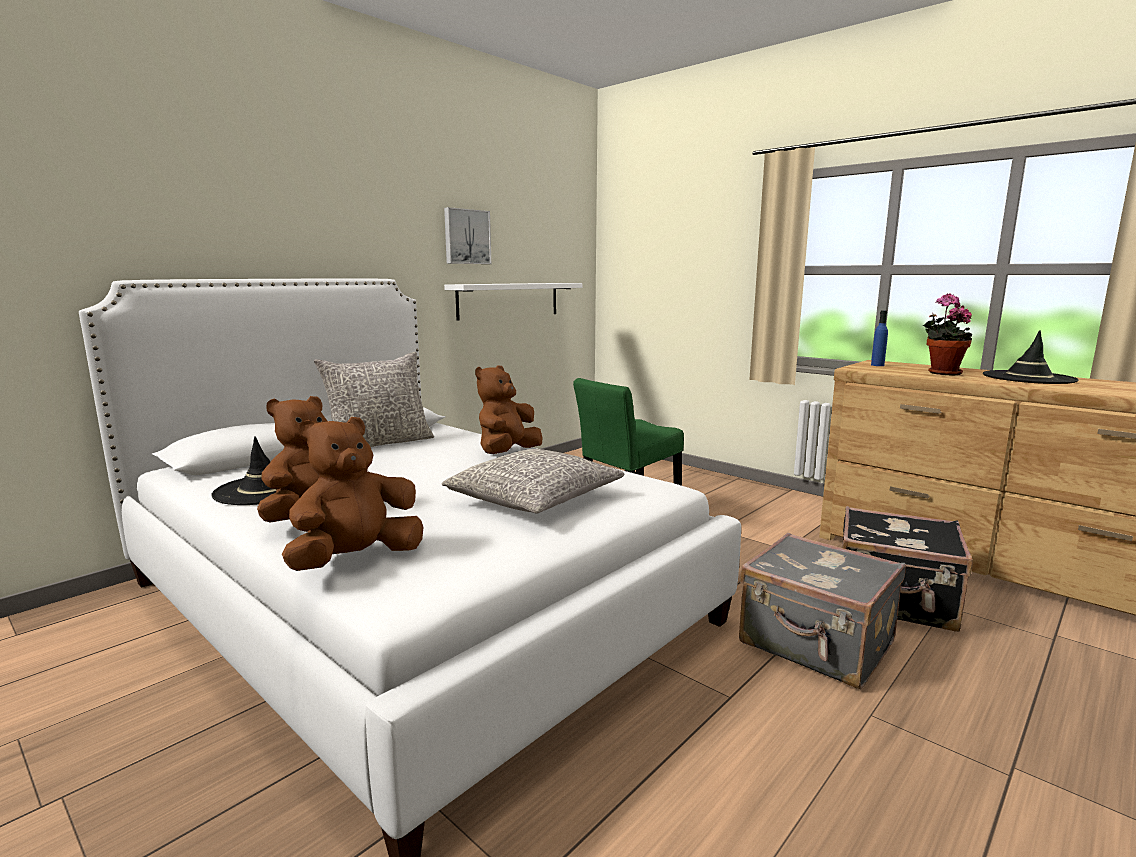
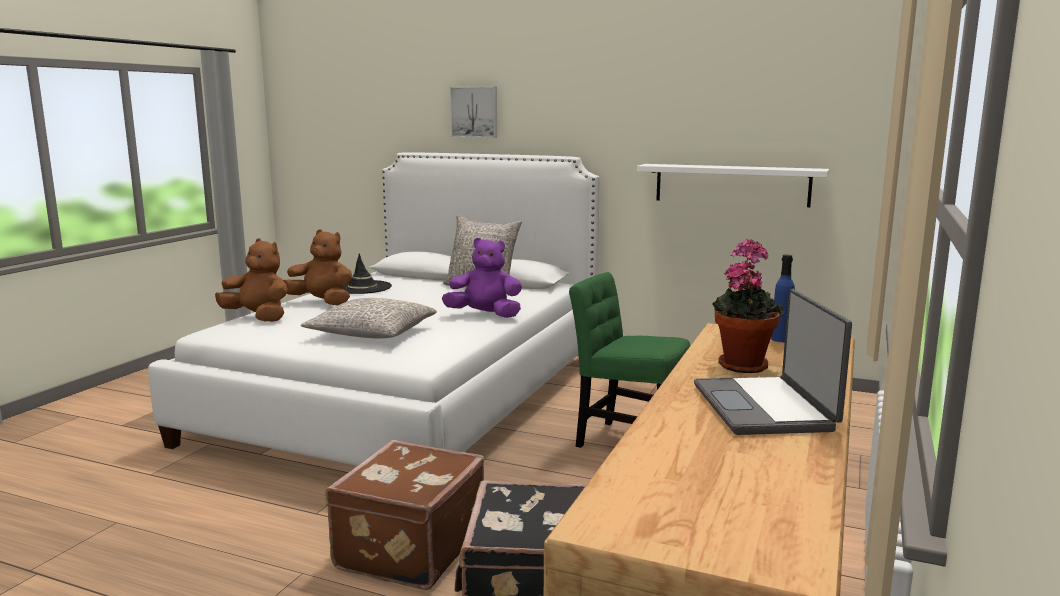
camera: 70 degrees right, 0 degrees up
(466, 237) = (677, 116): picture -> picture (474, 112)
(507, 453) = (485, 315): brown plush toy -> purple plush toy
(816, 645) = (407, 549): grey suitcase -> brown suitcase
(1028, 378) = (765, 407): black hat -> laptop

